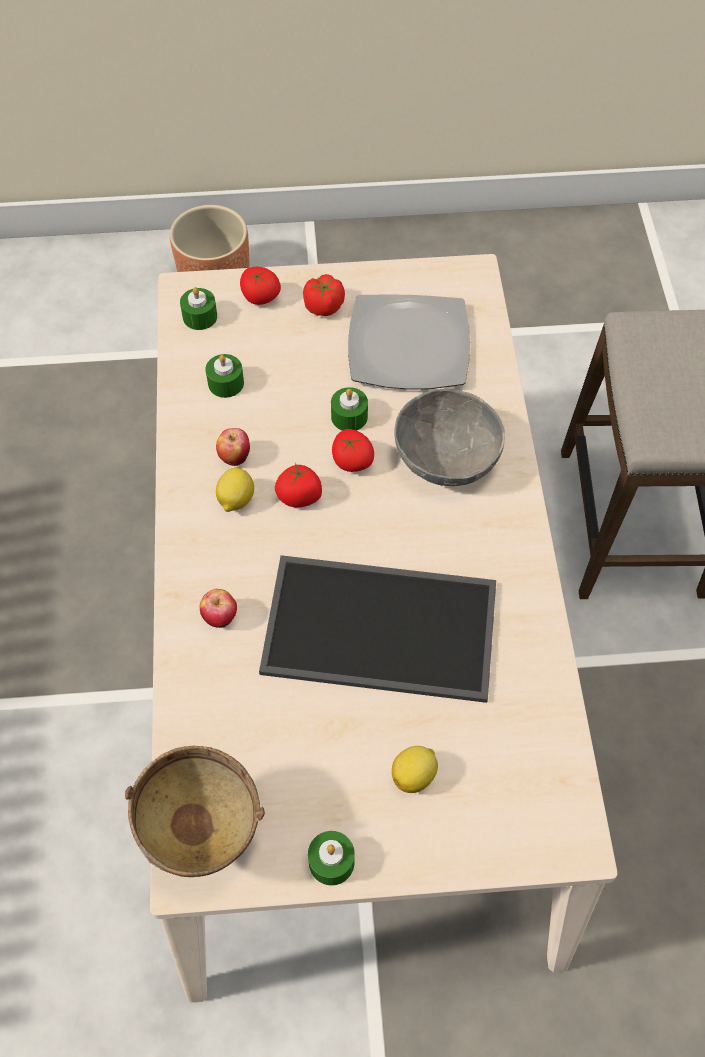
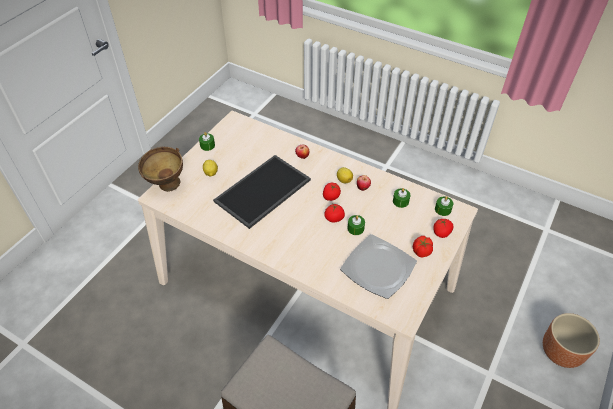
camera: 125 degrees right, 10 degrees down
(207, 836) = (239, 126): brown bowl -> brown bowl (166, 186)
(446, 458) = (312, 246): grey bowl -> none

